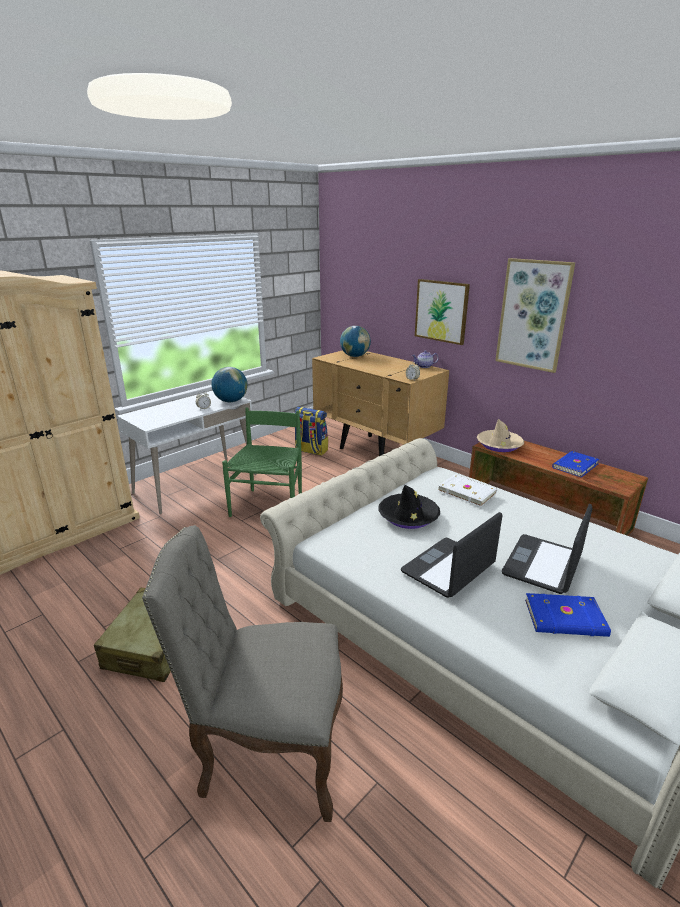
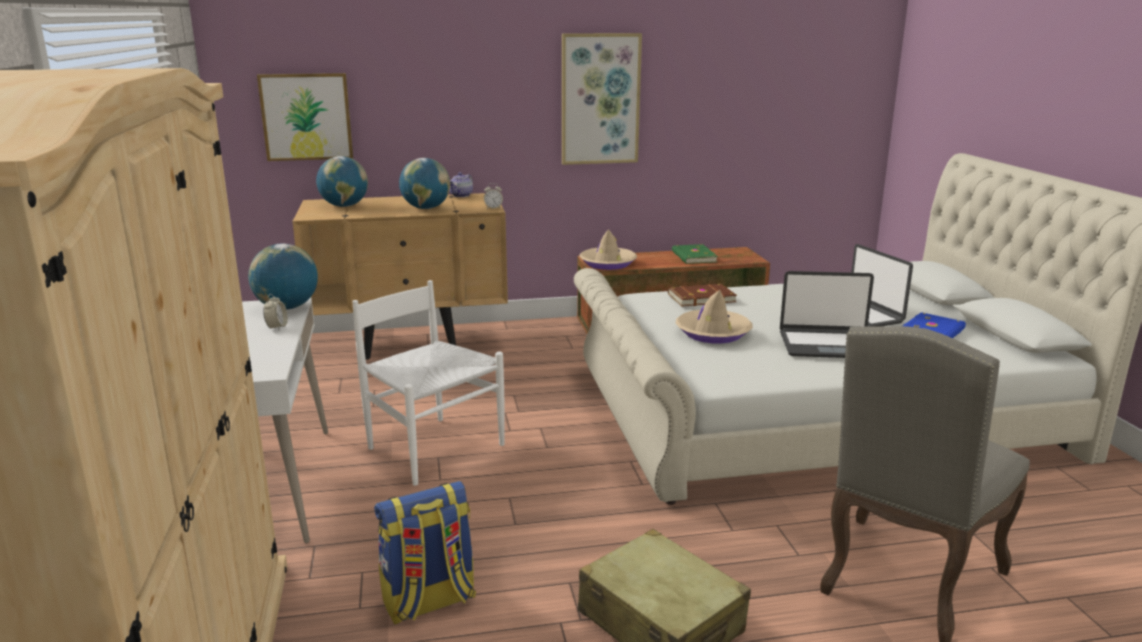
camera: 55 degrees left, 5 degrees down
(269, 505) = (432, 448): green chair -> white chair
(310, 451) = (332, 378): backpack -> backpack (429, 602)
(382, 369) = (426, 208): none -> globe
(408, 516) = (713, 333): black hat -> beige hat
(441, 311) = (469, 113): picture -> picture (306, 117)
(449, 569) = (827, 345): laptop -> laptop turned 75 degrees counterclockwise
(467, 492) = (700, 298): white book -> brown book
(574, 465) = (693, 257): blue book -> green book

